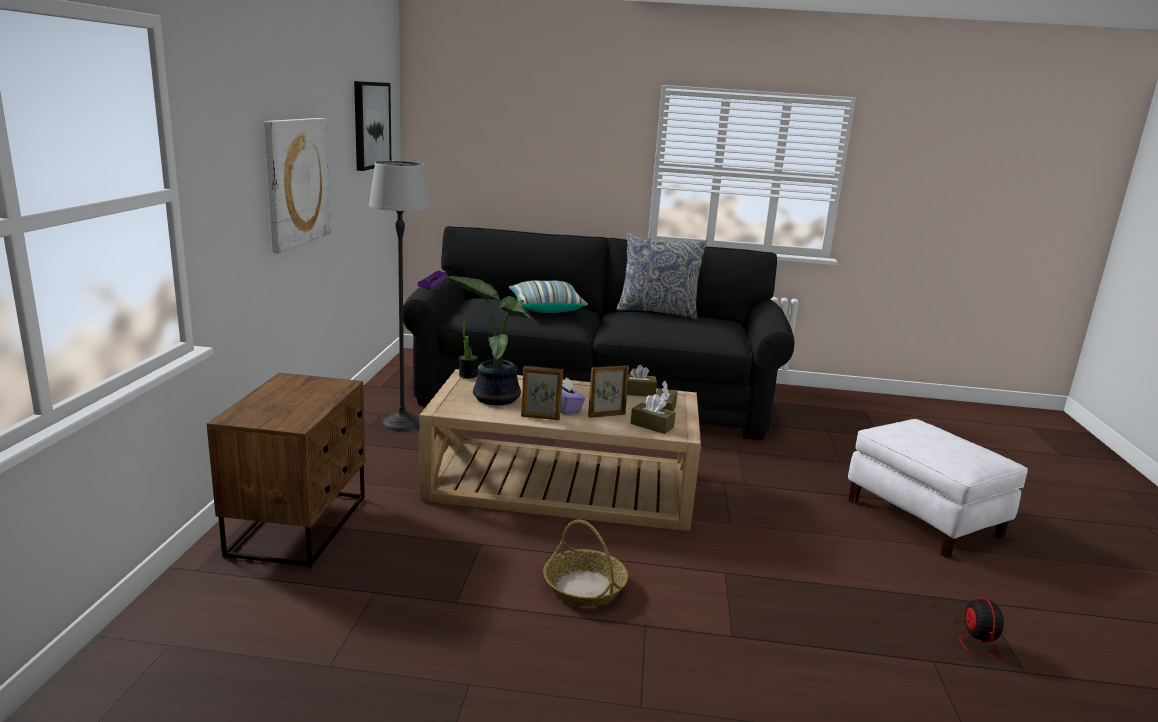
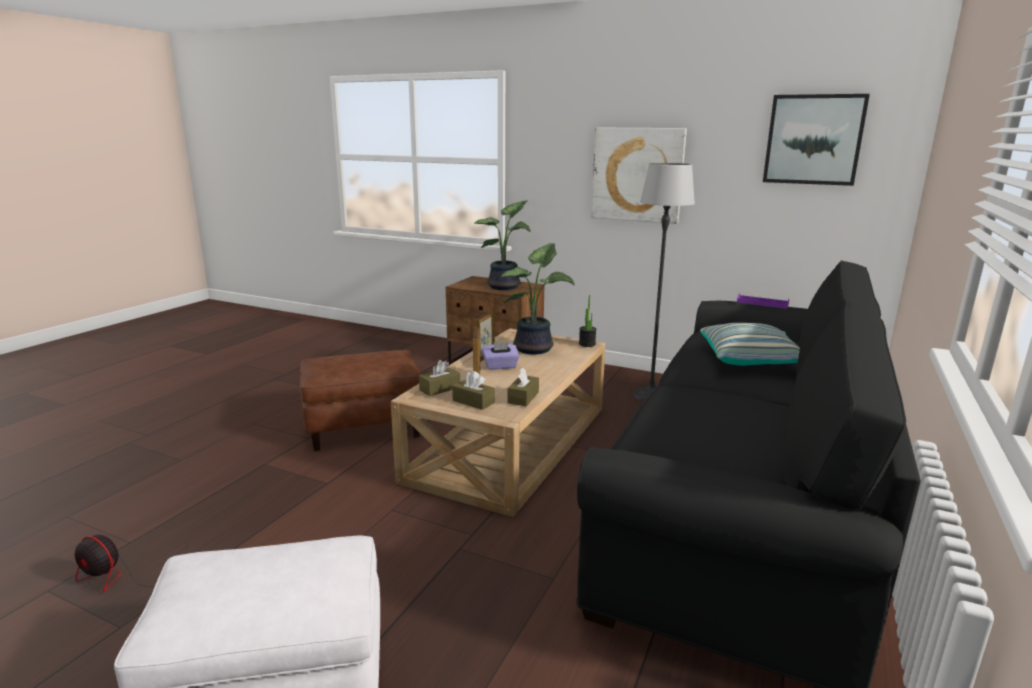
camera: 110 degrees right, 0 degrees up
(304, 392) = (506, 287): none -> potted plant
(584, 587) = (364, 427): basket -> brown ottoman
(658, 312) = (773, 422): pillow -> none

